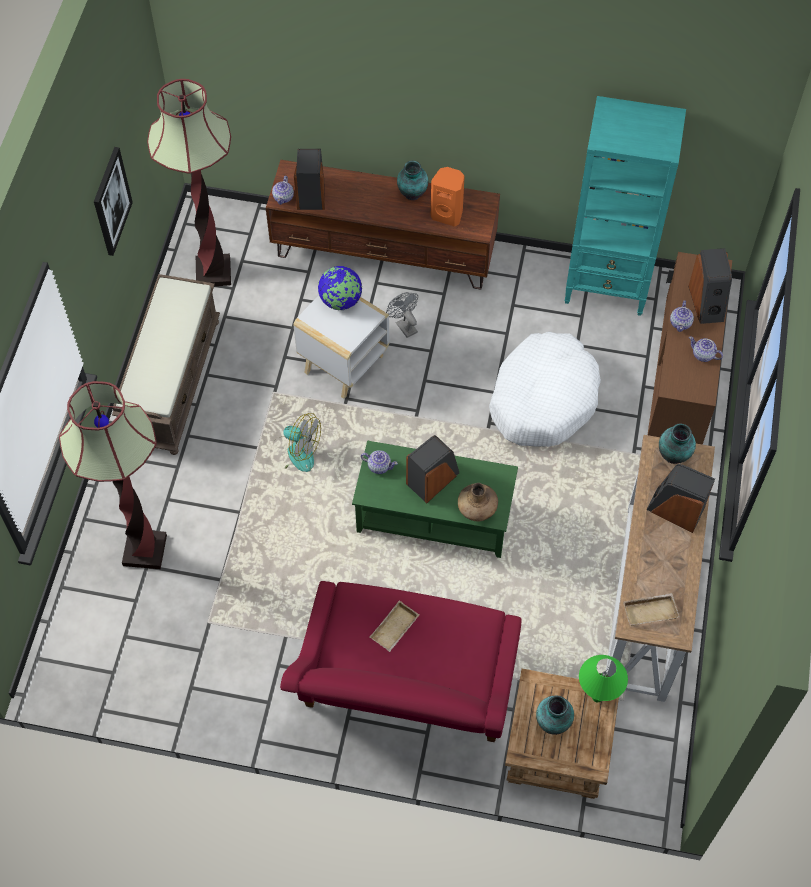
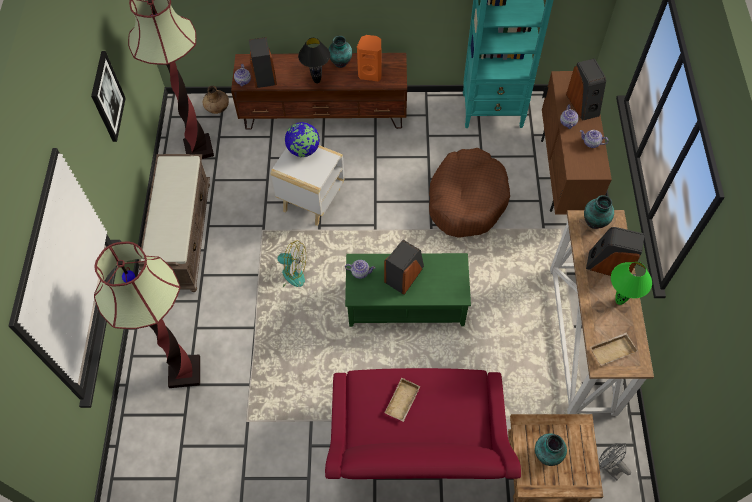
camera: 10 degrees left, 0 degrees up
(376, 213) = (316, 81): none -> black table lamp
(404, 325) = (350, 163): grey fan -> grey fan (609, 467)
(477, 509) = (444, 292): brown vase -> brown vase (217, 108)
(543, 398) = (466, 199): white dog bed -> brown dog bed
(597, 697) = (576, 426): green table lamp -> green table lamp (619, 301)

